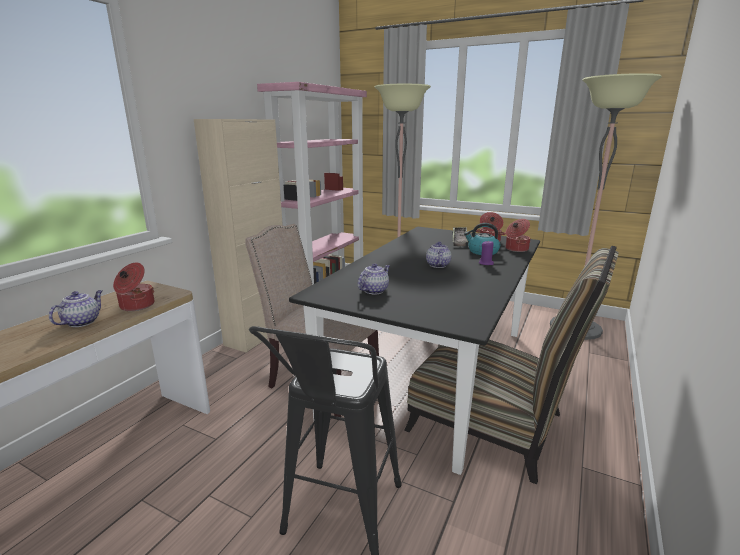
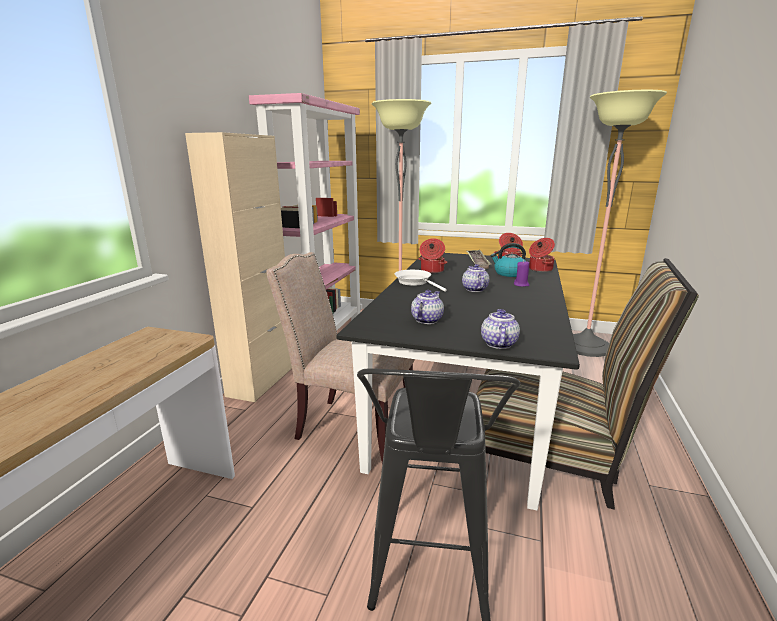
camera: 10 degrees left, 0 degrees up
(82, 322) = (89, 383): teapot -> teapot (498, 343)
(136, 306) = (151, 358): cooking pot -> cooking pot (431, 270)
(387, 255) = (415, 282): none -> white frying pan

